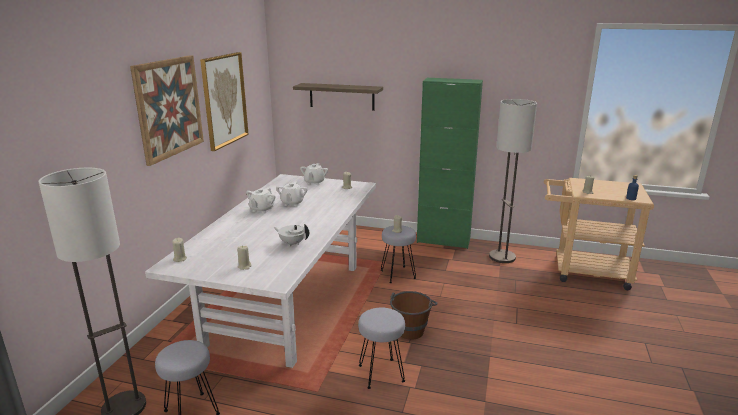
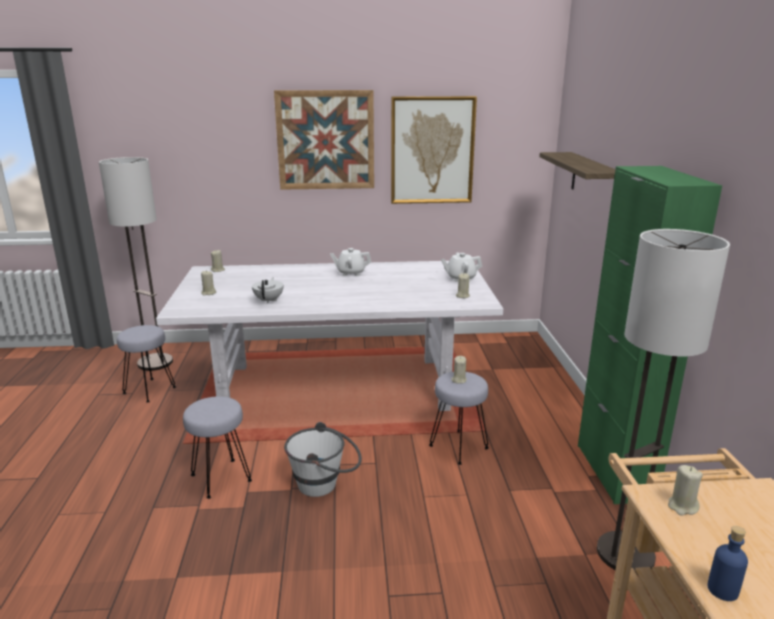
camera: 70 degrees right, 0 degrees up
(292, 203) = (381, 281): white teapot -> none
(411, 328) = (325, 484): brown bucket -> white bucket

